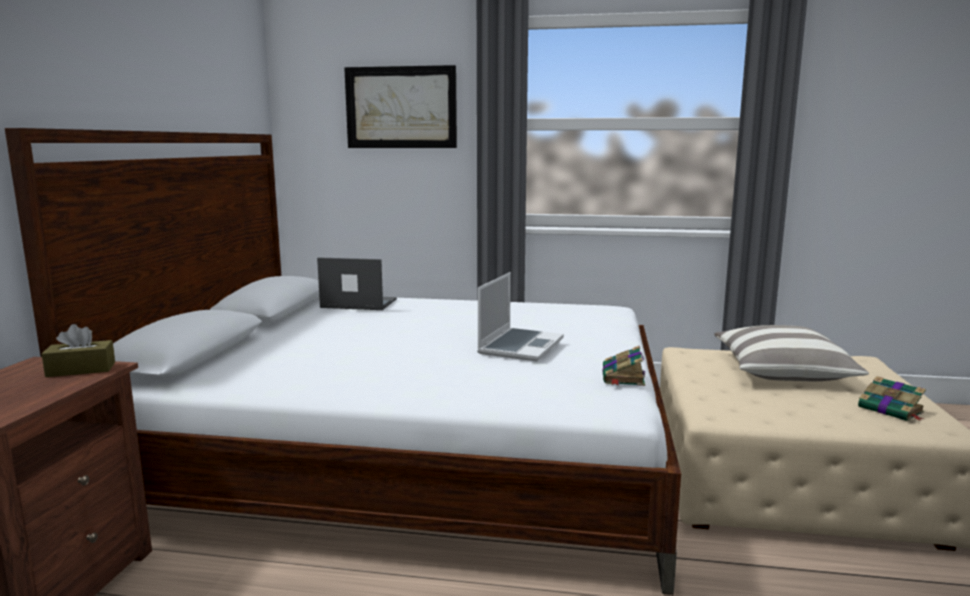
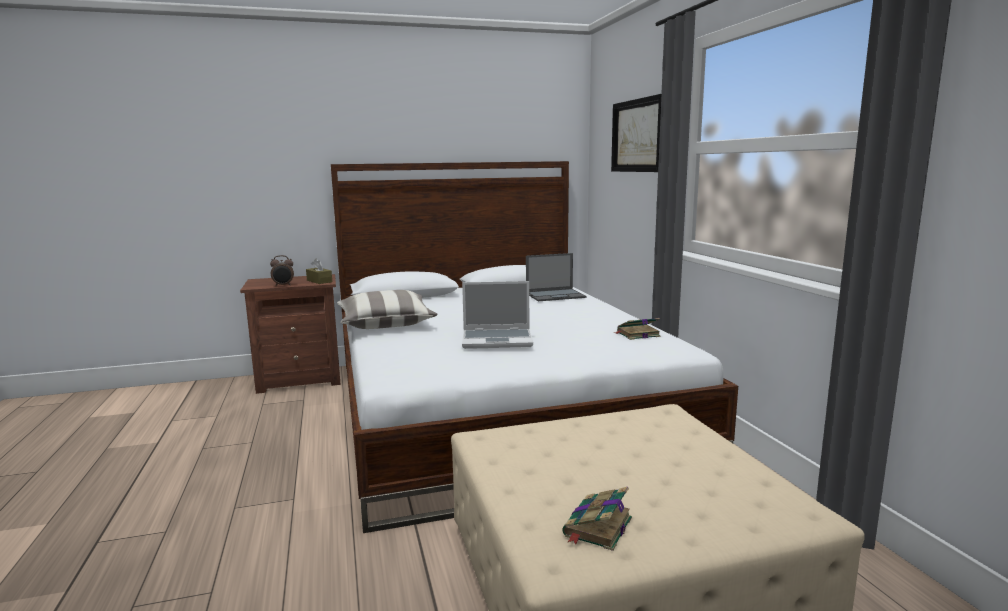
camera: 65 degrees right, 0 degrees up
(48, 396) = (283, 285): none -> alarm clock
(358, 303) = (556, 295): laptop -> laptop turned 90 degrees clockwise
(623, 377) = (460, 375): book -> book (637, 334)
(782, 372) = (663, 462): pillow -> pillow (385, 324)

